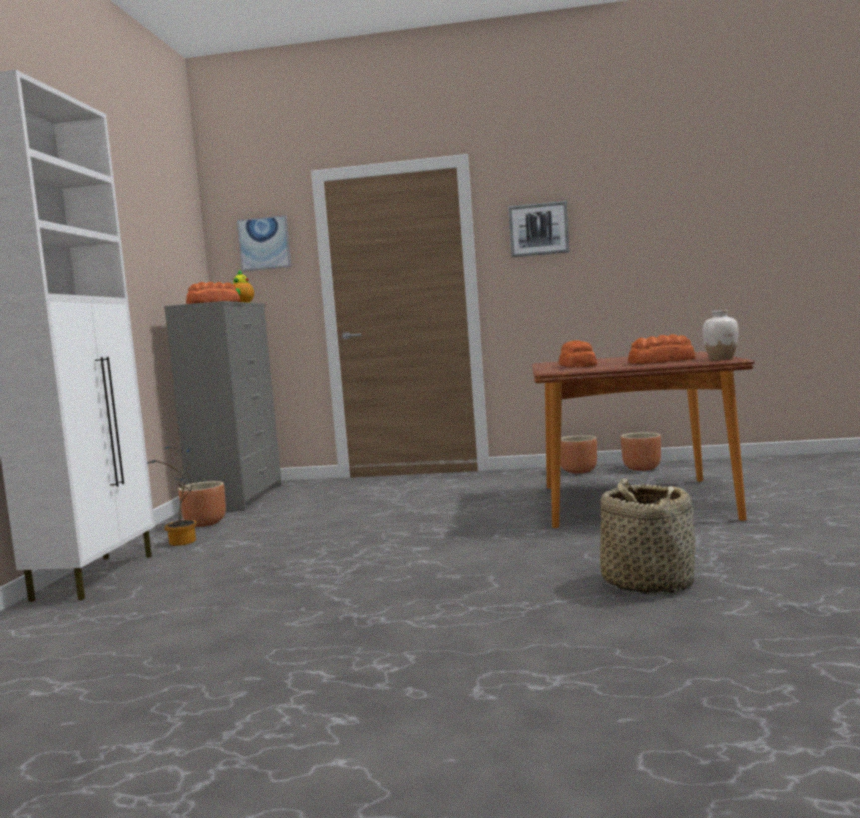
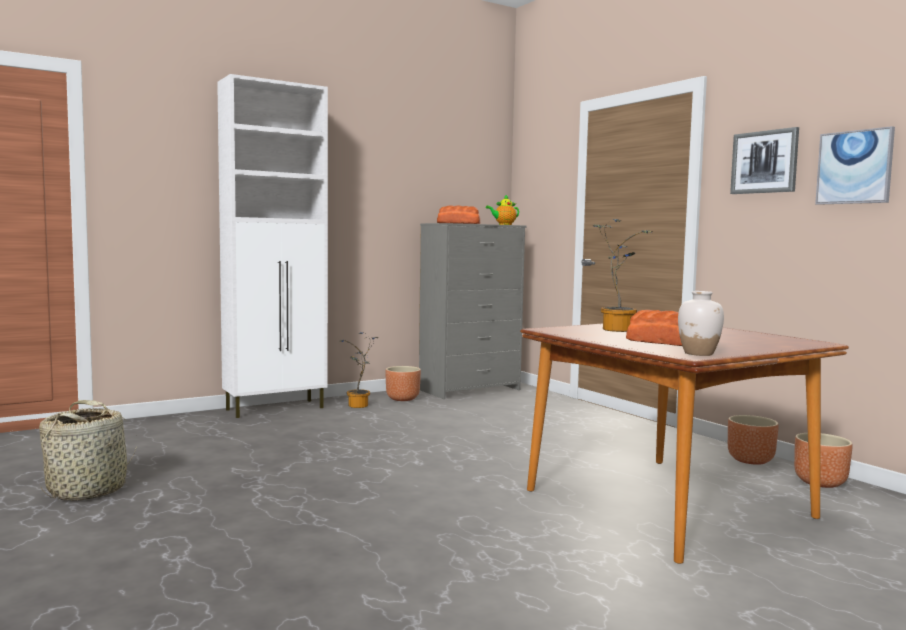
camera: 50 degrees right, 0 degrees up
(264, 243) = (544, 170): picture -> picture (854, 167)
(577, 365) = (617, 329): bread -> potted plant
(647, 582) = (413, 552): basket -> basket (88, 490)

